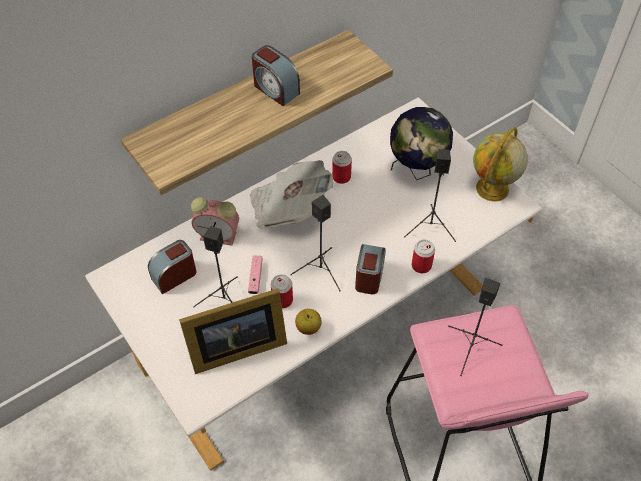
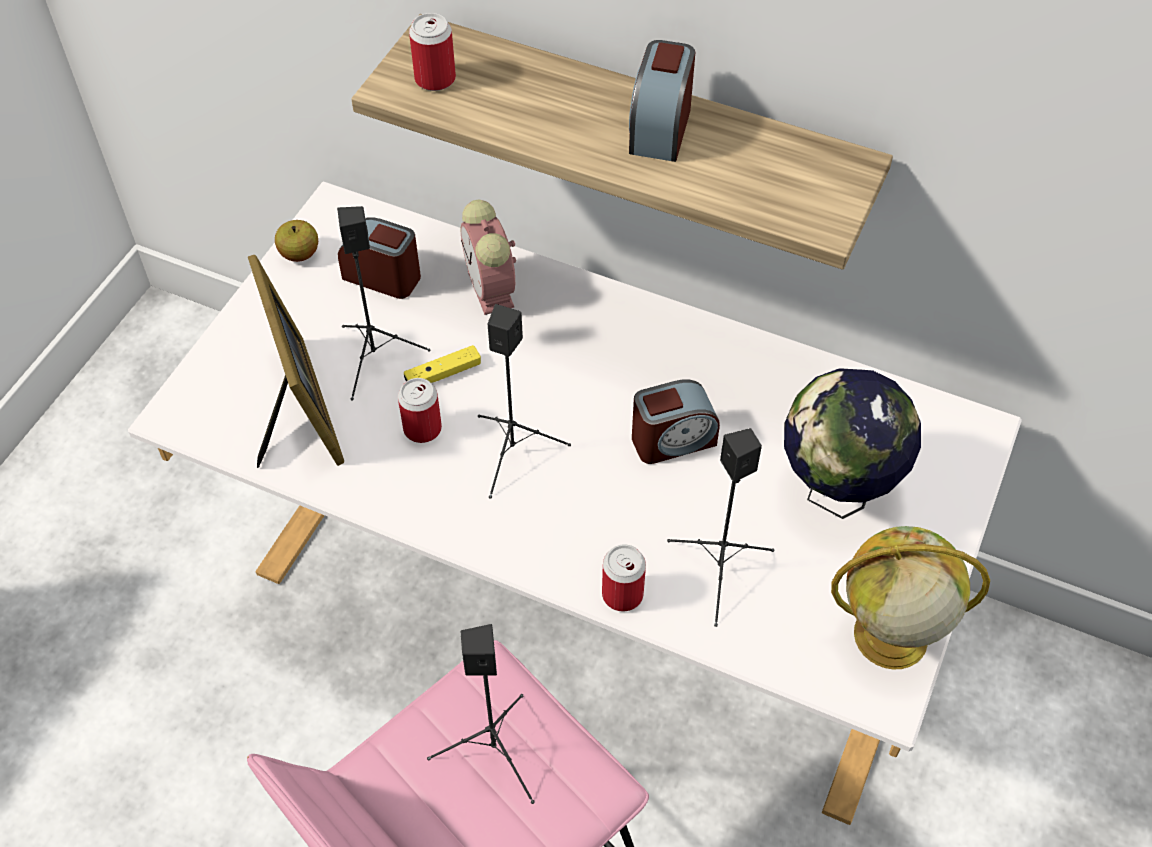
camera: 60 degrees right, 0 degrees up
(234, 348) = (299, 411): picture frame -> picture frame turned 150 degrees counterclockwise
(255, 277) = (443, 374): pink game controller -> yellow game controller
(289, 207) = (611, 349): newspaper -> none
(308, 327) = (391, 487): apple -> apple (299, 254)
(341, 177) = (731, 389): can -> can (435, 79)
(369, 276) = (547, 526): alarm clock -> alarm clock (672, 440)

